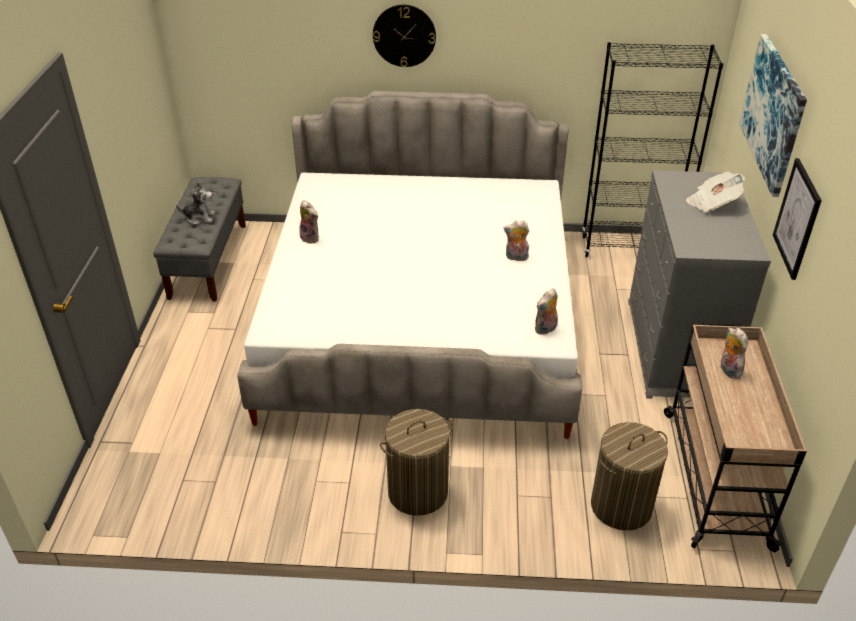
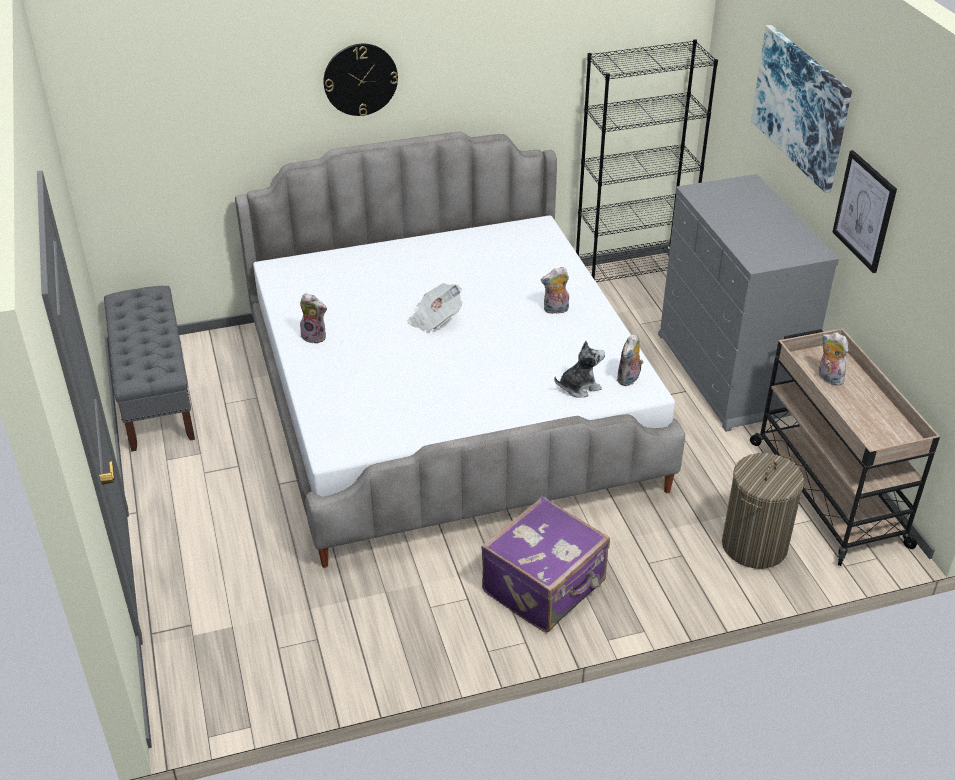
camera: 20 degrees left, 0 degrees up
(199, 218) = (149, 342): plush toy -> plush toy (579, 387)
(418, 492) = (546, 588): laundry basket -> purple suitcase
(712, 203) = (753, 210): newspaper -> newspaper (435, 320)

